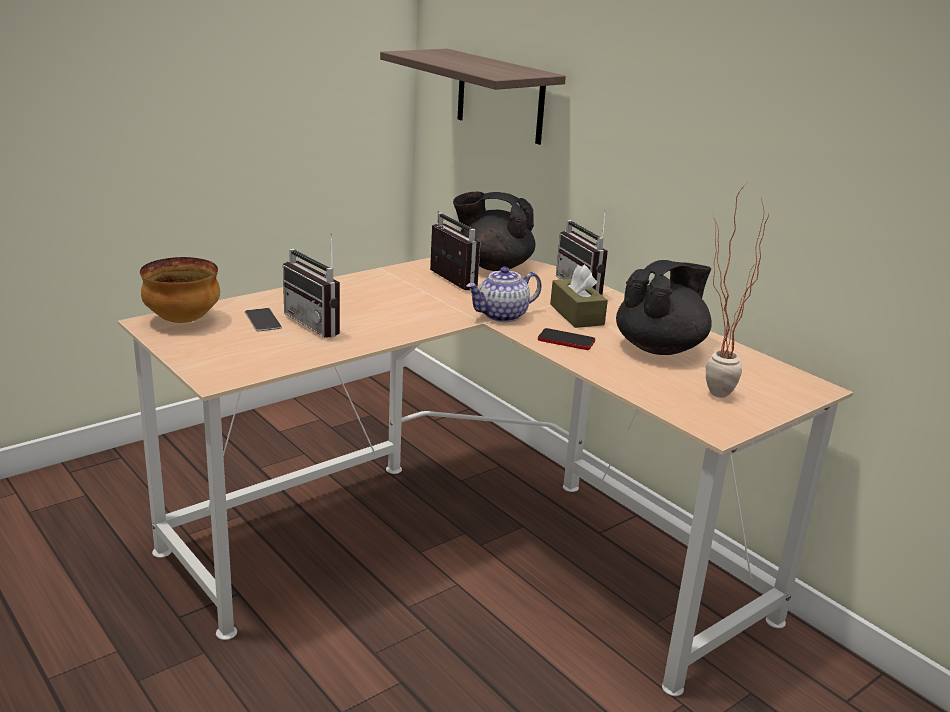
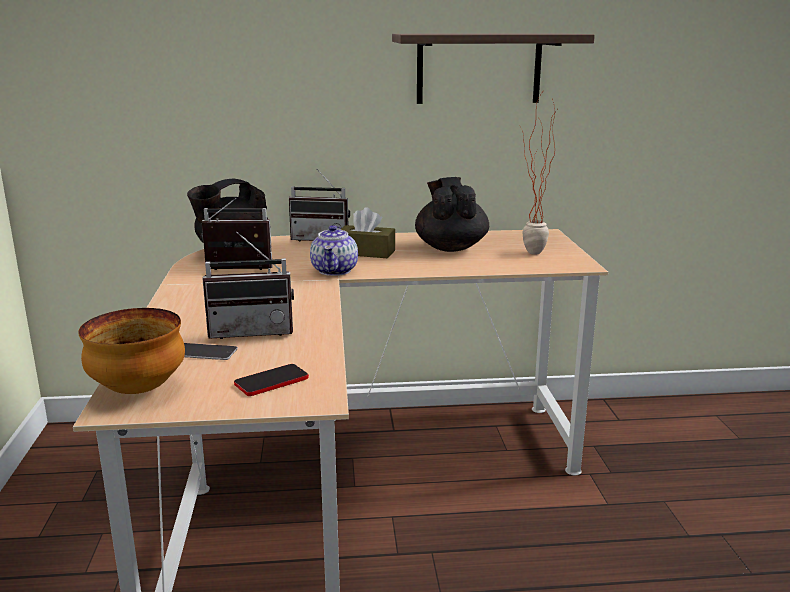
camera: 55 degrees left, 5 degrees down
(500, 96) = (144, 100): shelf -> shelf (479, 68)
(566, 340) = (406, 265): phone -> phone (271, 381)

